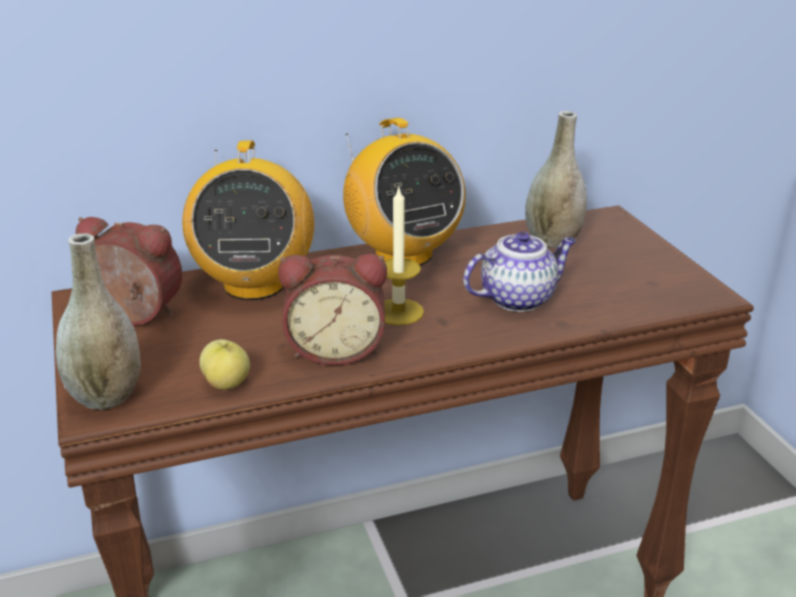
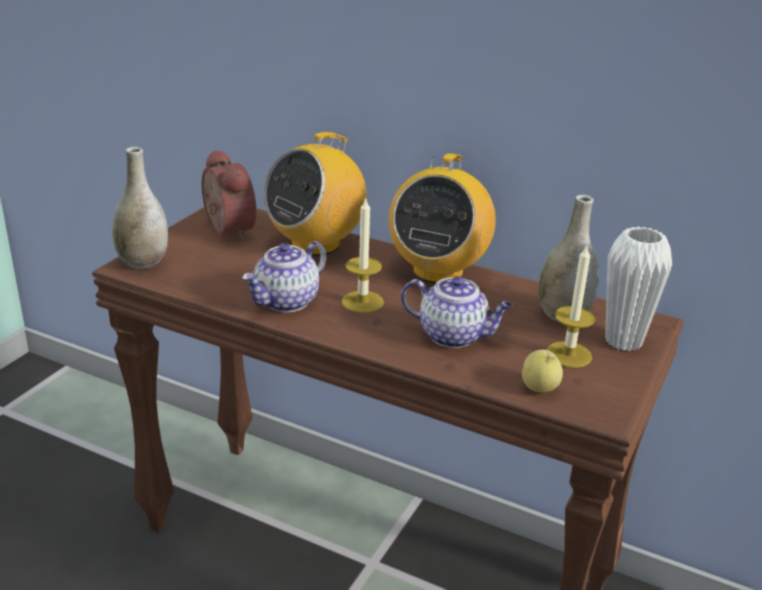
camera: 45 degrees right, 0 degrees up
(227, 383) = (202, 287): apple -> apple (540, 387)
(336, 349) = (286, 302): alarm clock -> teapot
(611, 267) = (568, 354): none -> candle
(621, 239) = (623, 341): none -> white vase

